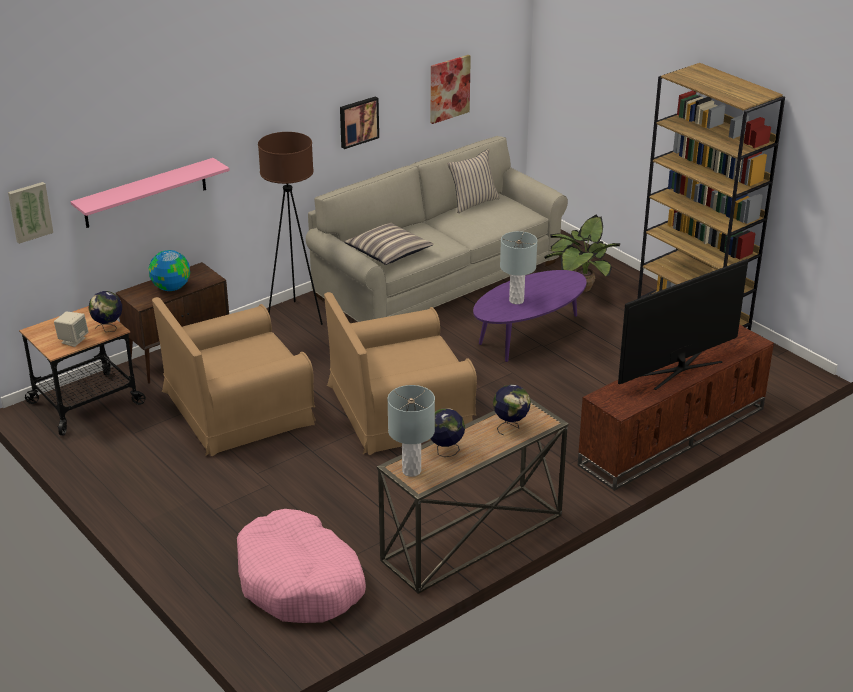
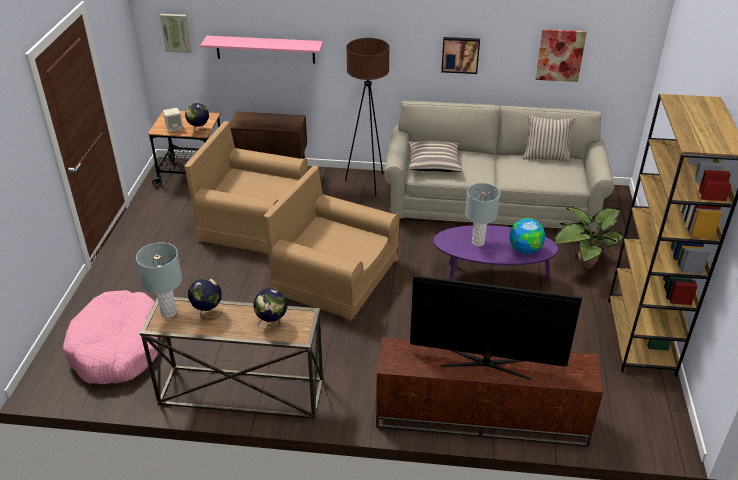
camera: 45 degrees right, 5 degrees up
(171, 288) = (264, 122): globe -> globe (524, 249)

